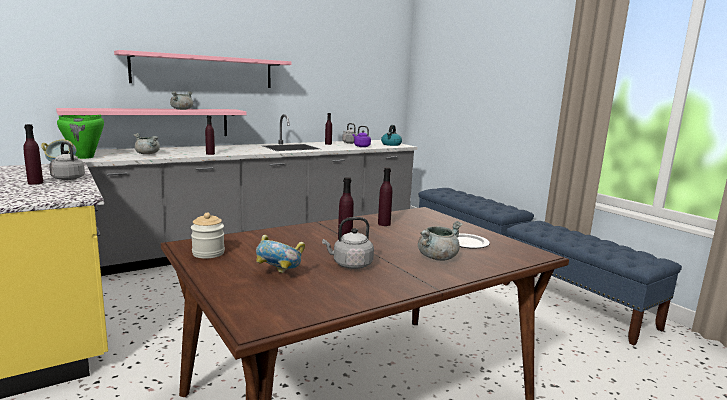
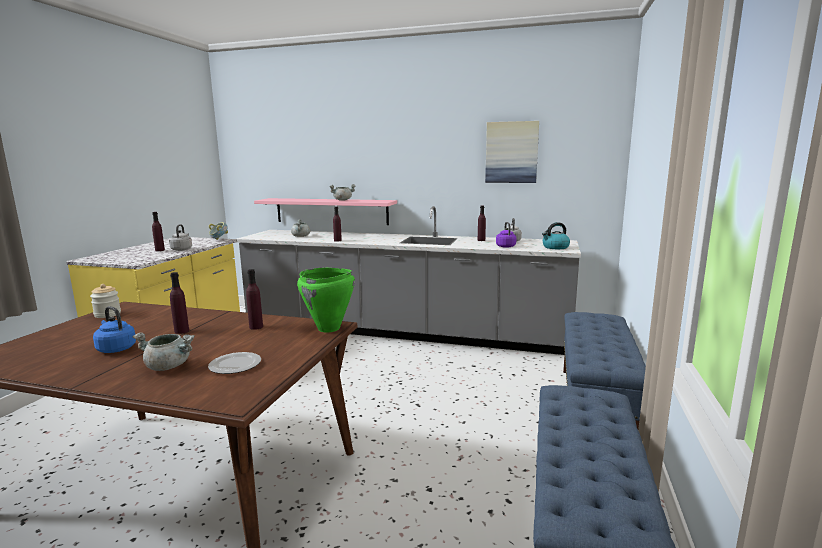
camera: 50 degrees right, 0 degrees up
(85, 157) = (259, 235): green cooking pot -> green cooking pot (329, 328)
(204, 71) = (369, 165): pink shelf -> none
(279, 274) = (74, 339): bowl -> none
(337, 66) = (511, 152): none -> picture
(350, 265) = (115, 348): grey kettle -> blue kettle

